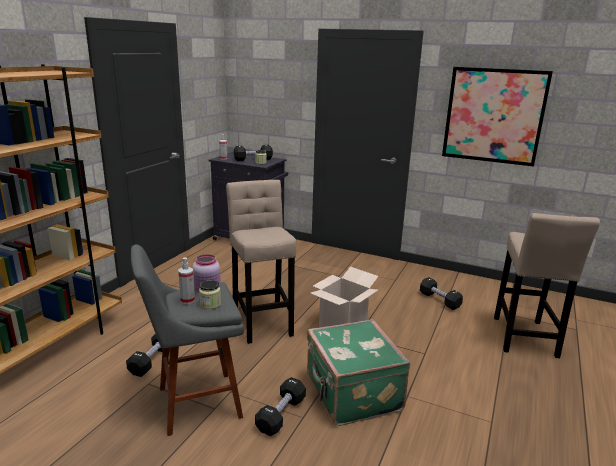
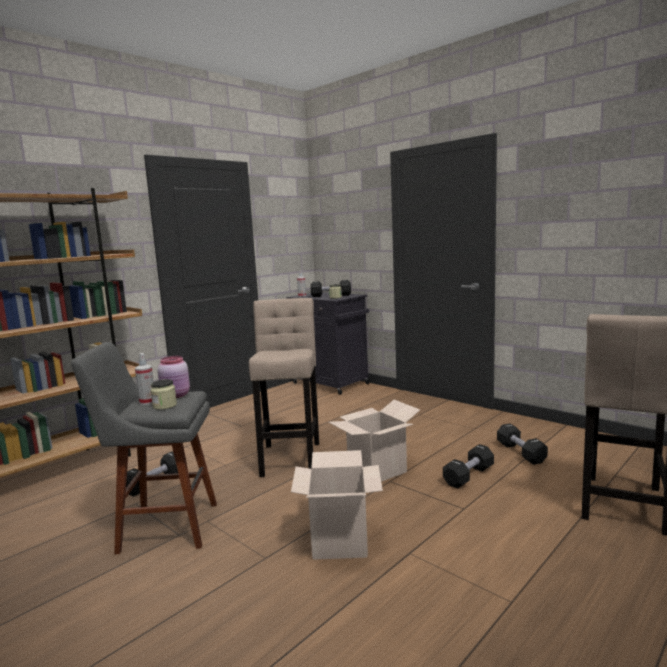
camera: 20 degrees right, 10 degrees down
(281, 415) = (243, 551): black dumbbell -> black dumbbell (468, 476)
(351, 394) = (340, 541): green suitcase -> cardboard box
(493, 116) = (589, 219): picture -> none

